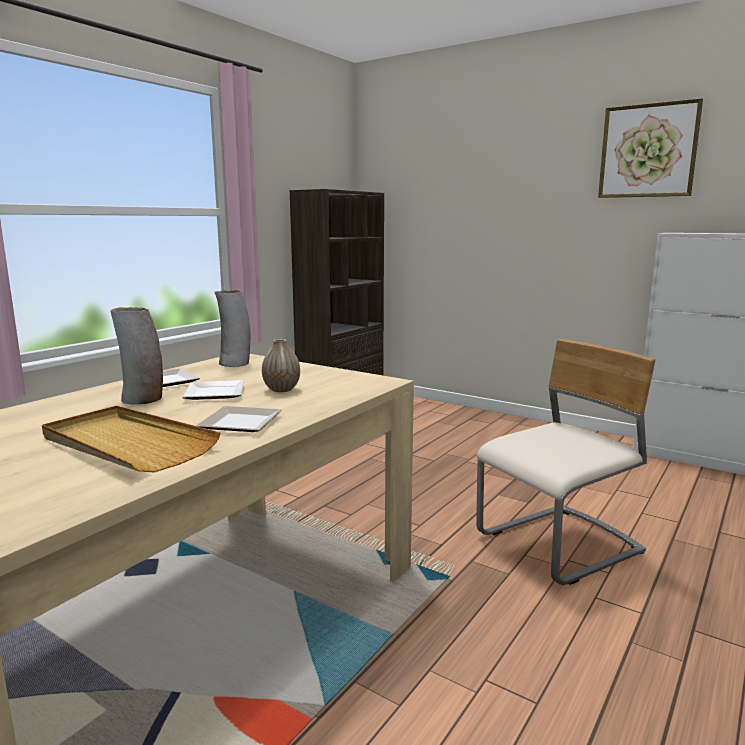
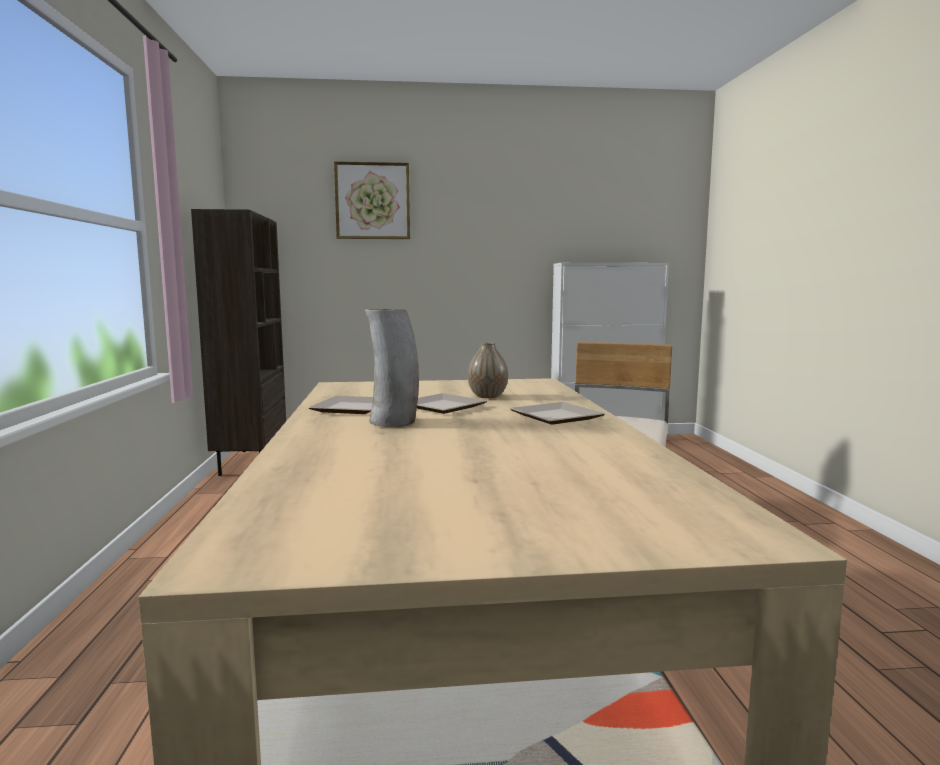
camera: 40 degrees left, 5 degrees down
(127, 444) = (532, 445): beige tray -> none
(235, 363) = (359, 389): vase -> none
(648, 151) = (532, 197): picture -> picture (372, 201)

